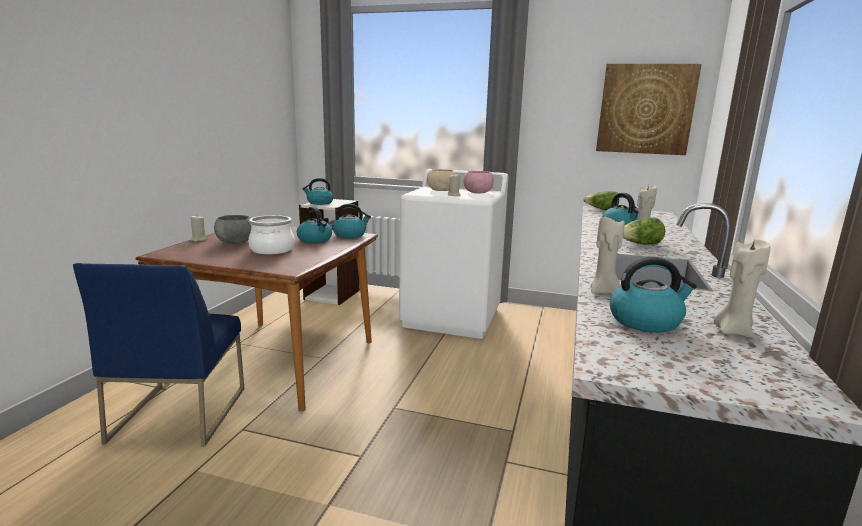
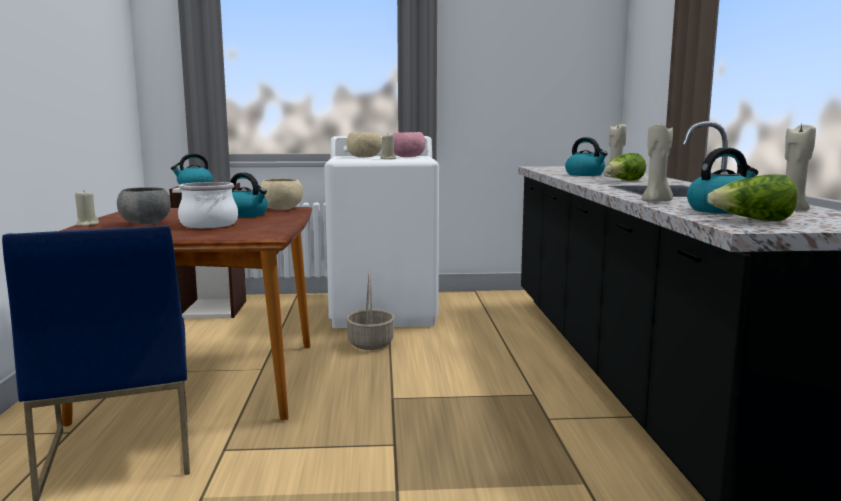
camera: 20 degrees left, 5 degrees down
(350, 235) = (281, 209): kettle -> beige bowl
(418, 347) = (370, 343): none -> basket
(602, 210) = (542, 167): lettuce -> lettuce (752, 220)
(645, 109) = (563, 63): picture -> none

